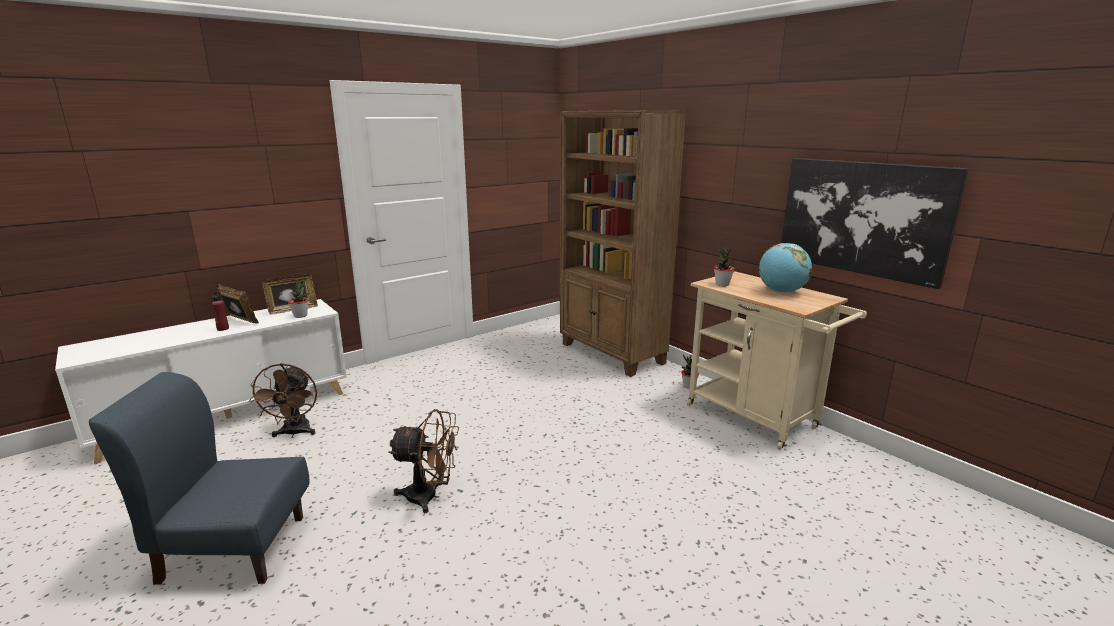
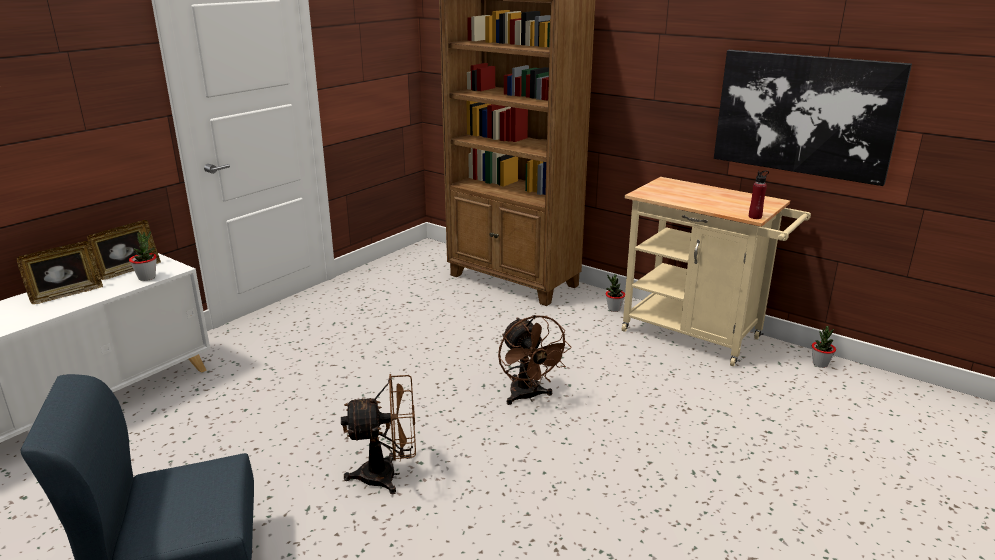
camera: 15 degrees left, 5 degrees up
(223, 329) = (50, 307): red bottle -> red bottle (755, 217)
(240, 321) = (66, 294): picture frame -> picture frame turned 120 degrees clockwise
(294, 433) = (171, 428): brown fan -> brown fan (528, 397)
(722, 284) = (658, 194): potted plant -> potted plant (820, 364)
(781, 292) = (723, 198): globe -> none

